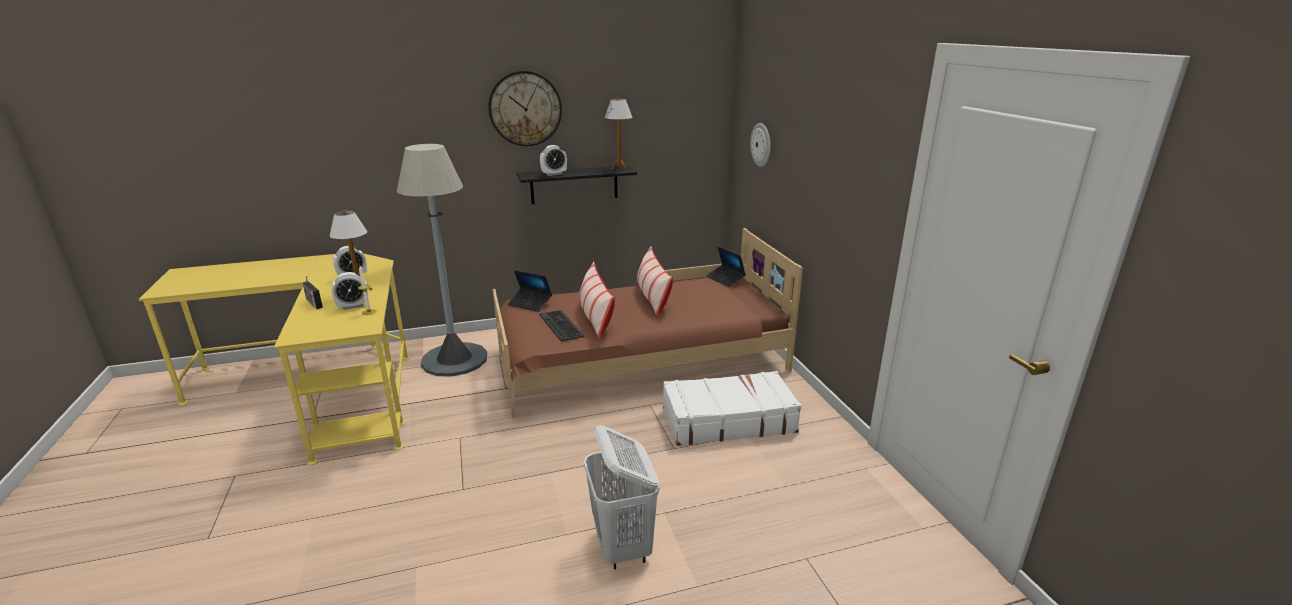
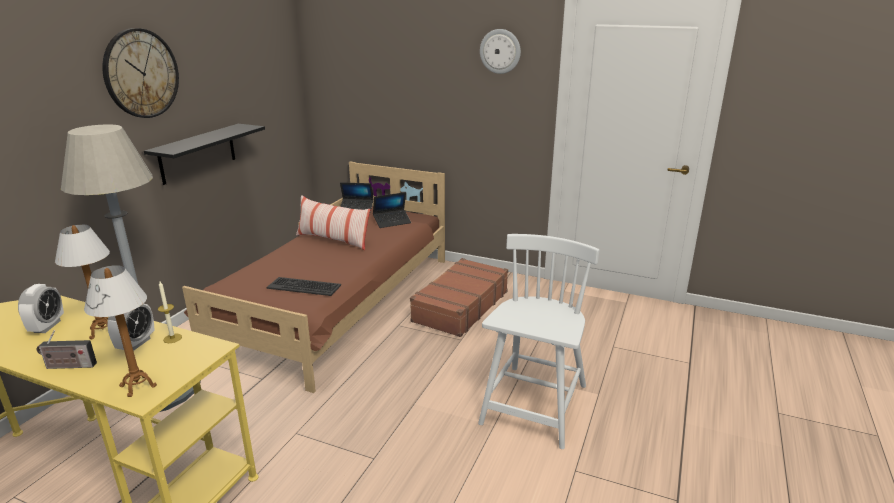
camera: 50 degrees left, 0 degrees up
(530, 304) = (237, 285): laptop -> laptop (392, 222)
(554, 174) = (193, 143): alarm clock -> none
(596, 318) = (320, 270): pillow -> none
(619, 168) = (239, 126): table lamp -> table lamp (138, 386)
(623, 547) = (534, 406): white laundry basket -> white chair
(727, 419) = (460, 306): white suitcase -> brown suitcase
(761, 145) = (359, 83): wall clock -> wall clock (500, 51)

